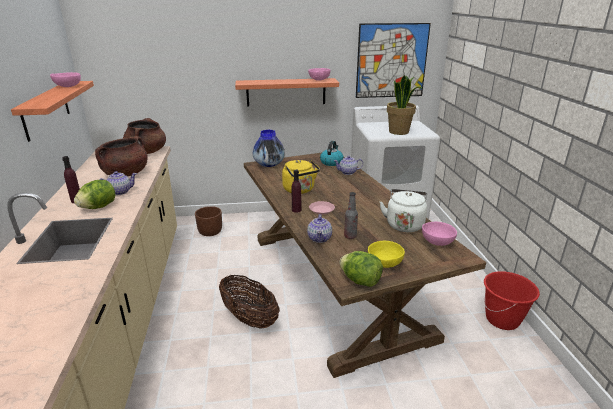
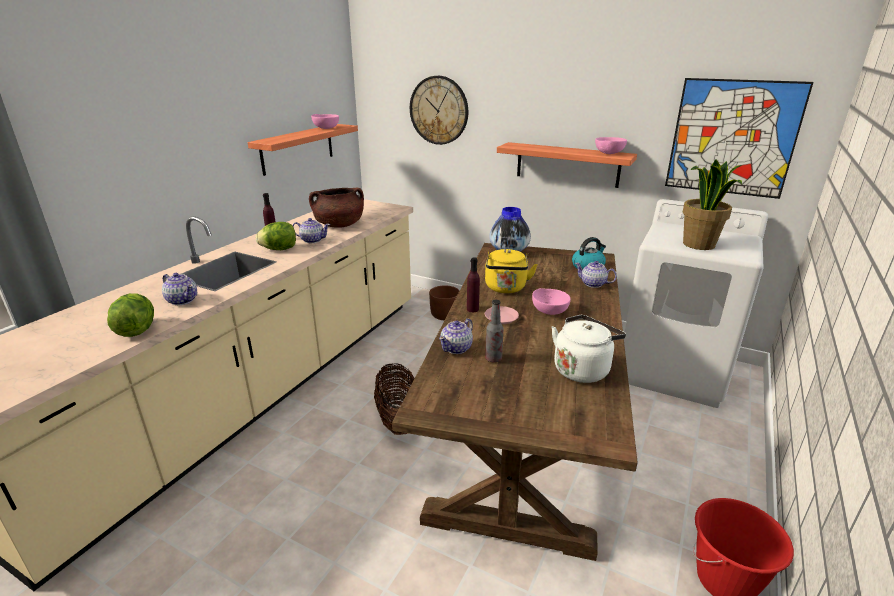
camera: 35 degrees right, 0 degrees up
(67, 277) = (182, 300): none -> teapot
(147, 152) = (385, 208): brown cooking pot -> none
(168, 60) = (439, 110): none -> wall clock
(360, 281) = (437, 412): lettuce -> lettuce (136, 330)
(384, 264) = (490, 405): yellow bowl -> none
(436, 242) = (597, 407): pink bowl -> pink bowl (549, 311)

